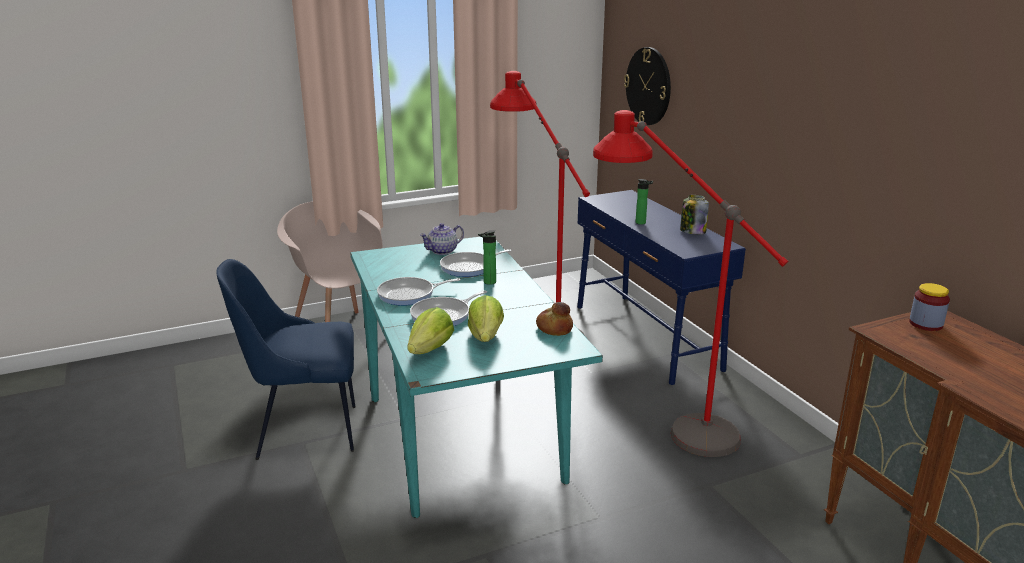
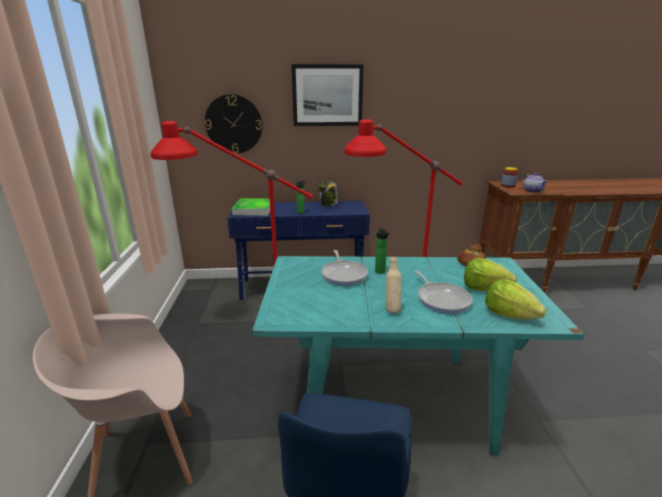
camera: 70 degrees left, 0 degrees up
(409, 295) = (392, 309): frying pan -> beige bottle
(443, 251) = (297, 280): teapot -> teapot (532, 191)
(618, 201) = (253, 209): none -> tray
(733, 68) = (327, 95): none -> picture

